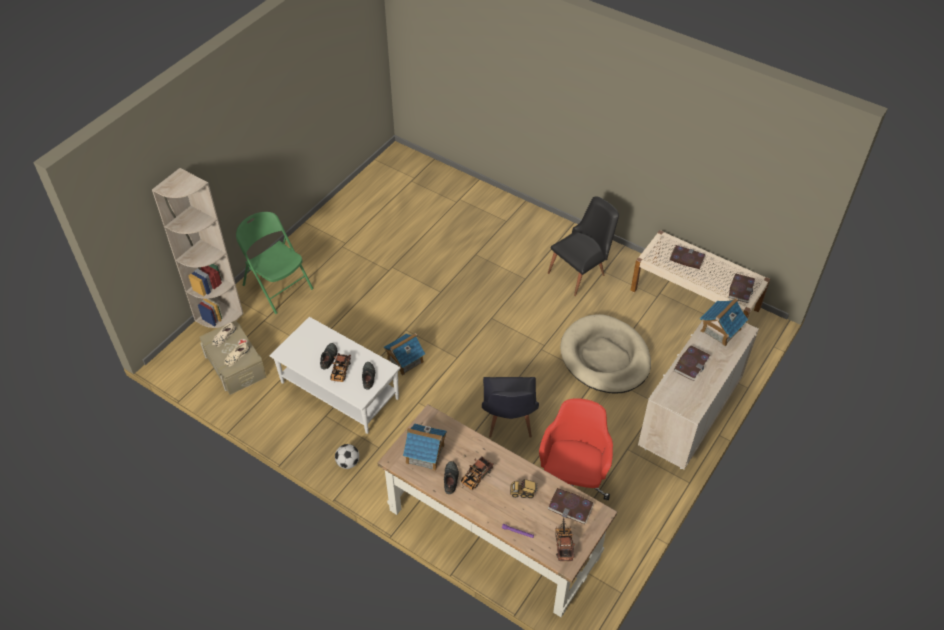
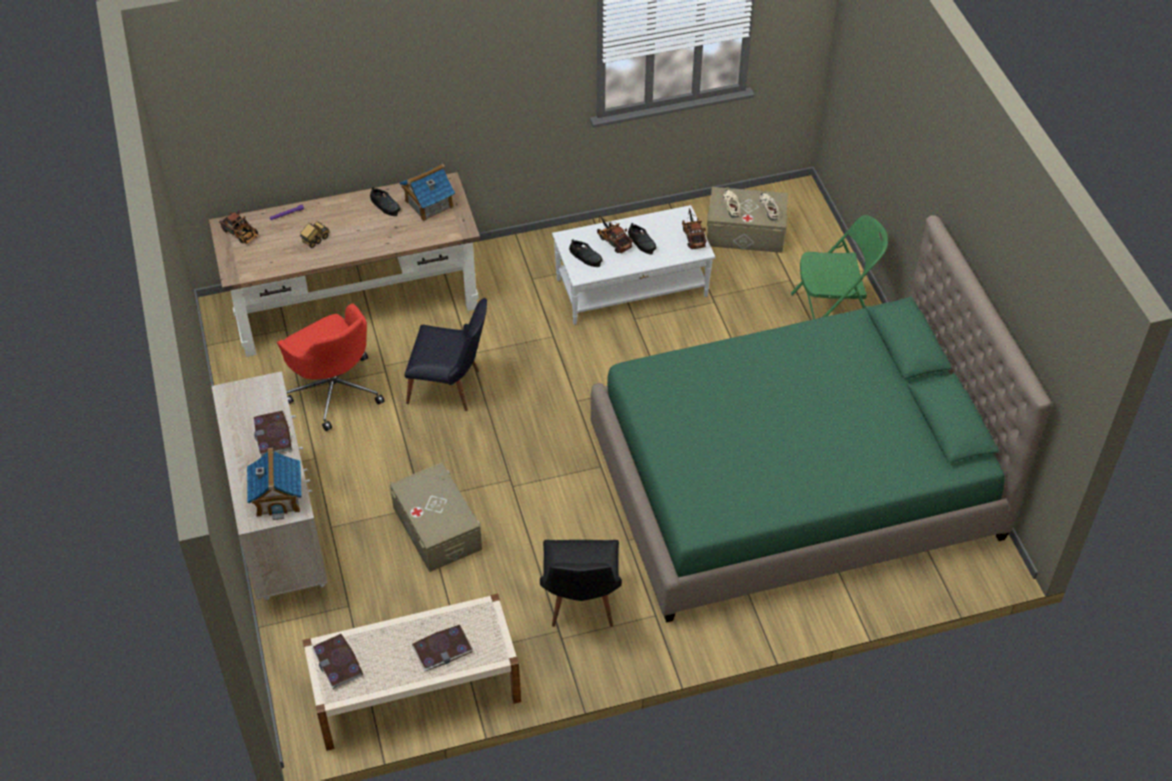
camera: 130 degrees right, 0 degrees up
(220, 319) = (825, 249): beige bookcase -> none
(348, 462) = (539, 250): football -> none
(405, 360) = (618, 357): toy house -> none
(421, 239) = (795, 483): none -> green bed
(475, 478) = (366, 220): toy truck -> toy truck (693, 235)
(509, 423) = (451, 388): black chair -> black chair turned 150 degrees clockwise
(570, 507) = (264, 260): book -> none
(605, 357) = (437, 528): beige dog bed -> beige storage box

